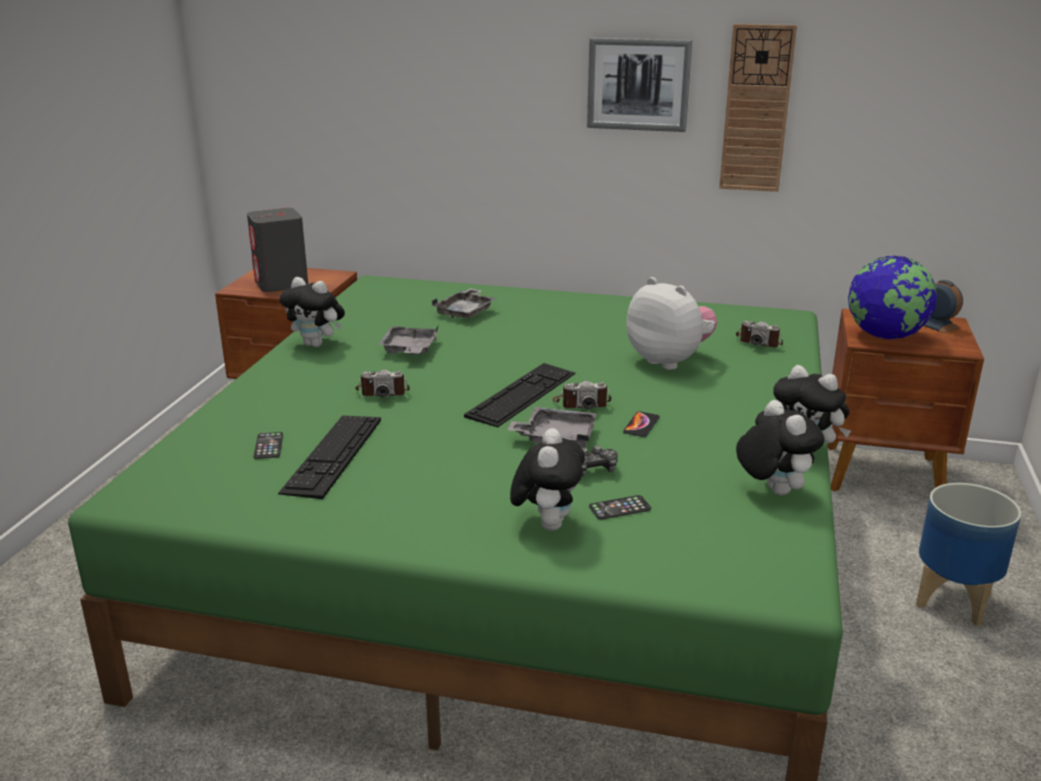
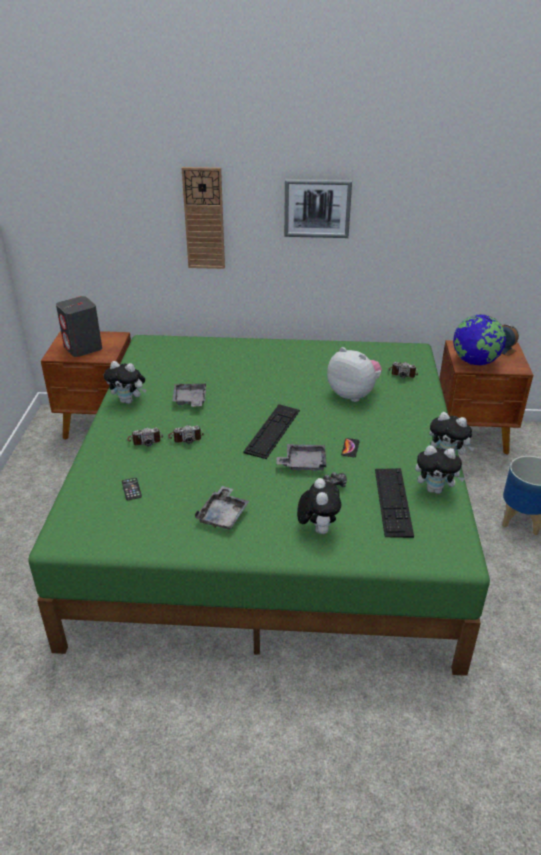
camera: 10 degrees left, 10 degrees up
(333, 454) = (174, 491): keyboard -> keyboard (393, 501)
(466, 312) = (215, 363): grey tray -> grey tray (223, 515)
(581, 403) = (310, 434): camera -> camera (145, 440)
(620, 508) = (355, 512): phone -> none
(756, 109) = (393, 222): wall clock -> wall clock (204, 219)
(772, 490) = (435, 490): plush toy -> plush toy turned 135 degrees clockwise

